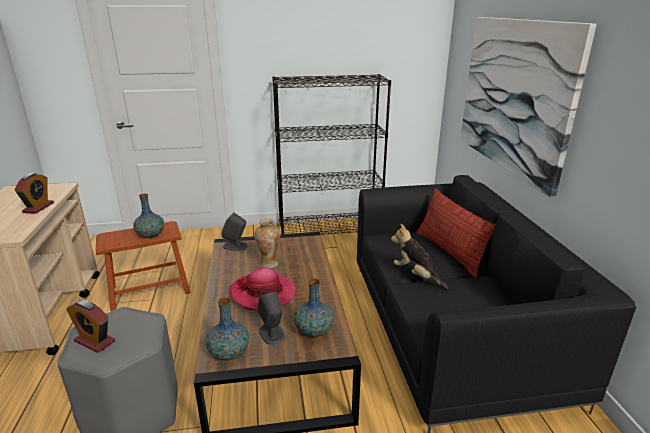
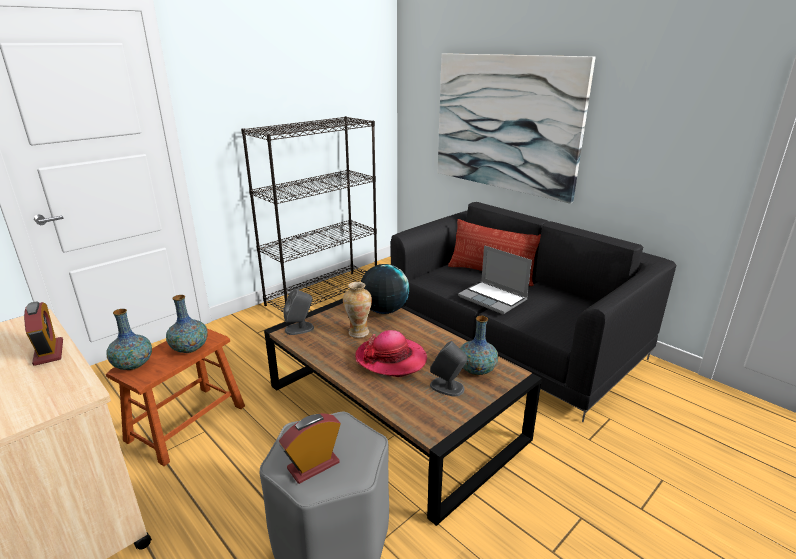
camera: 35 degrees left, 0 degrees up
(94, 341) = (313, 465): alarm clock -> alarm clock turned 150 degrees clockwise
(229, 353) = (435, 419): vase -> vase (133, 365)
(311, 253) = (384, 310): none -> globe
(416, 275) = (493, 298): plush toy -> laptop

